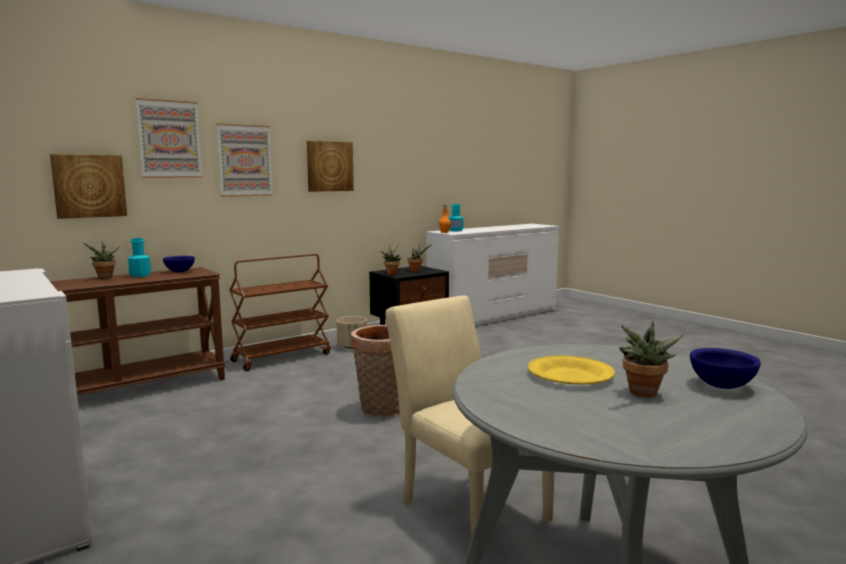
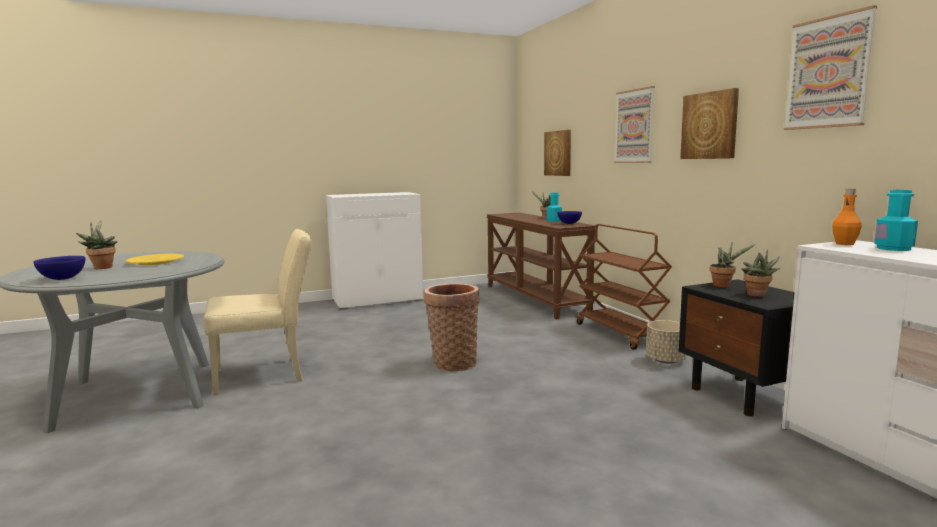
camera: 105 degrees right, 0 degrees up
(169, 139) = (592, 113): picture -> picture (828, 73)

